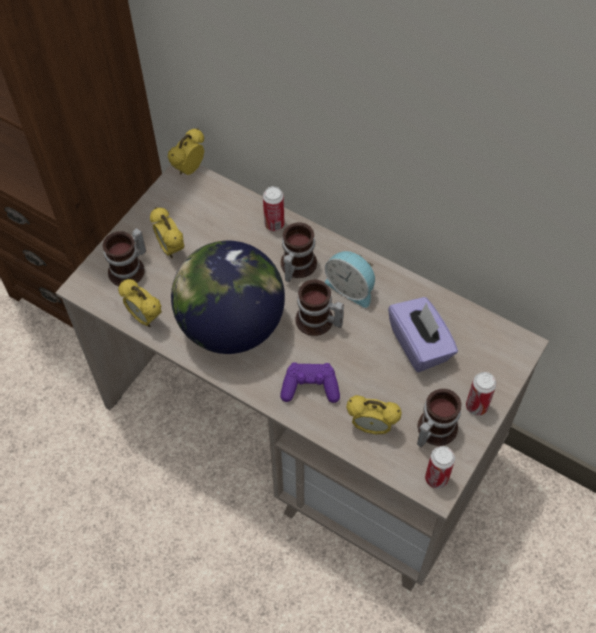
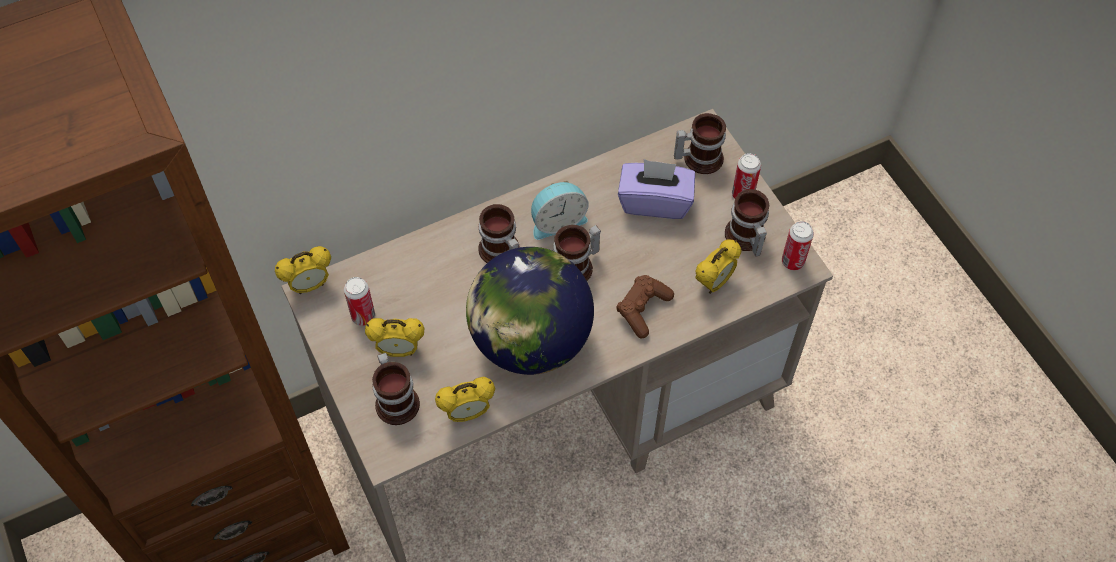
camera: 60 degrees left, 0 degrees up
(189, 169) = (310, 285): alarm clock -> alarm clock turned 90 degrees counterclockwise
(274, 224) = (438, 246): can -> can (363, 316)
(310, 387) = (642, 310): purple game controller -> brown game controller
(489, 355) = (699, 157): none -> mug

